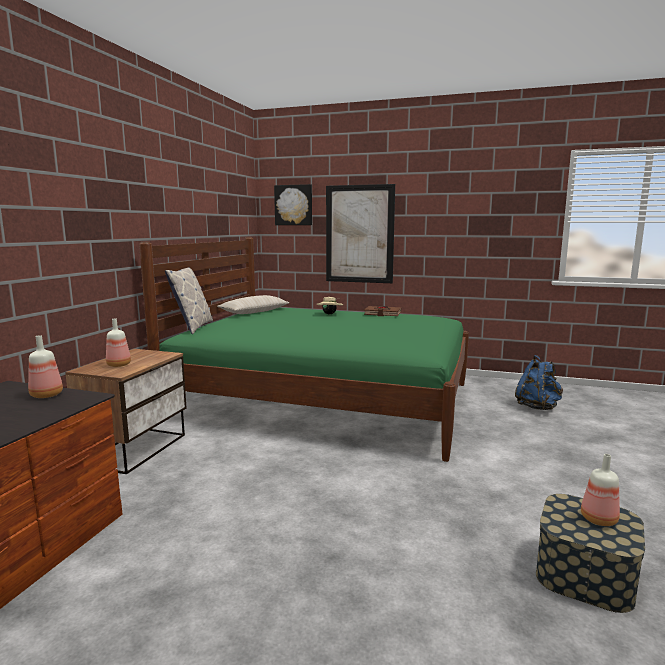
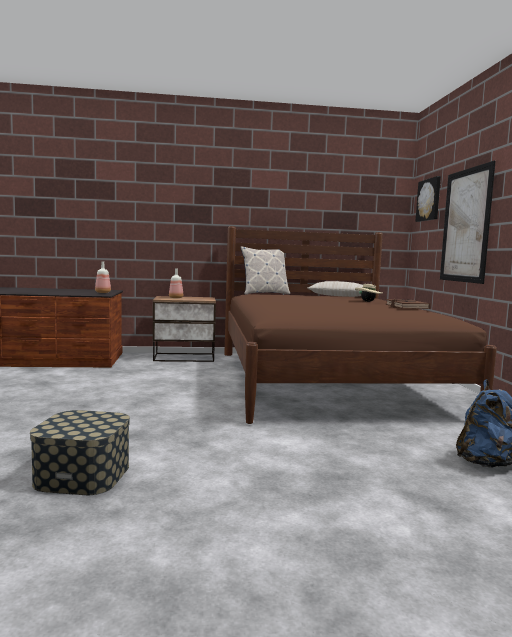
camera: 65 degrees right, 5 degrees down
(325, 402) = (326, 381): green bed -> brown bed
(598, 520) = (85, 425): bottle -> none

